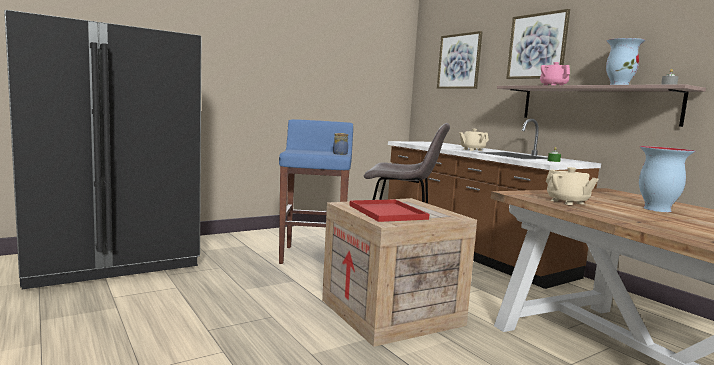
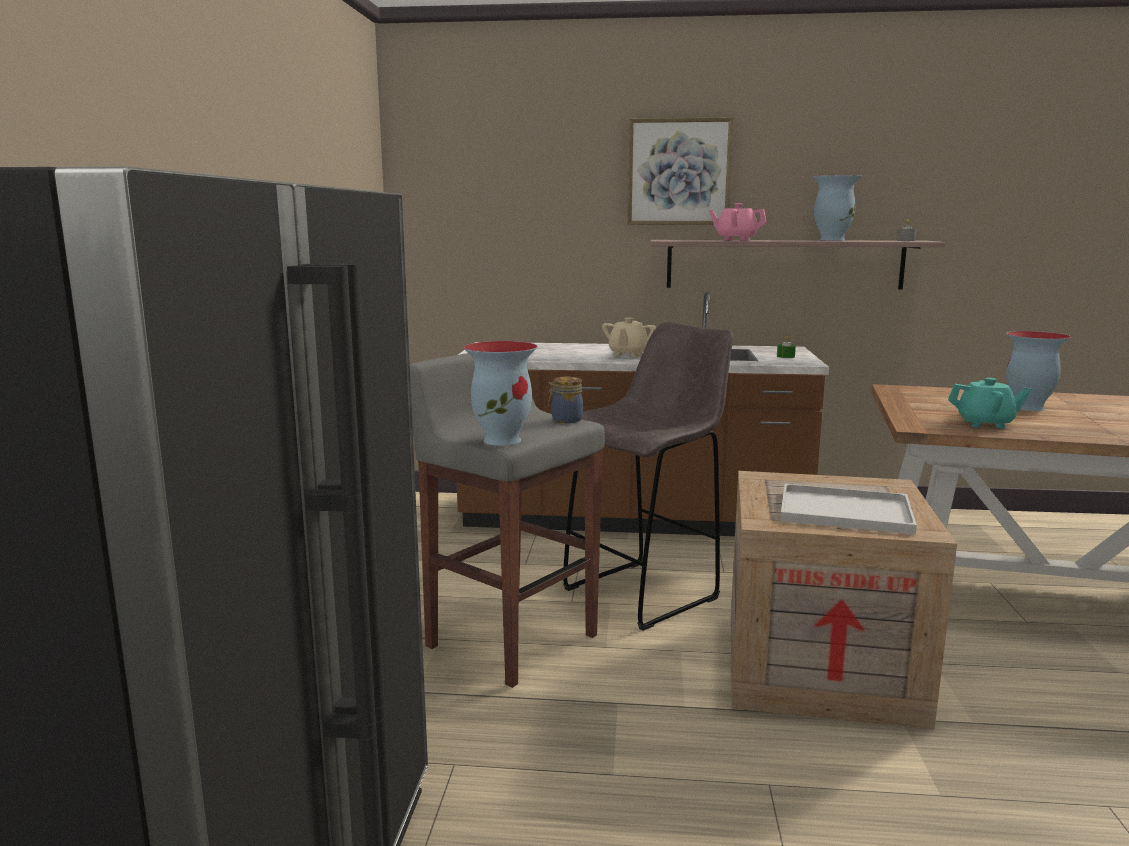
camera: 50 degrees left, 5 degrees up
(293, 151) = (503, 440): none -> vase
(313, 256) = (510, 640): blue stool -> grey stool
(385, 211) = (842, 512): red tray -> white tray
(459, 61) = (511, 189): picture -> none
(567, 202) = (985, 424): beige teapot -> turquoise teapot

